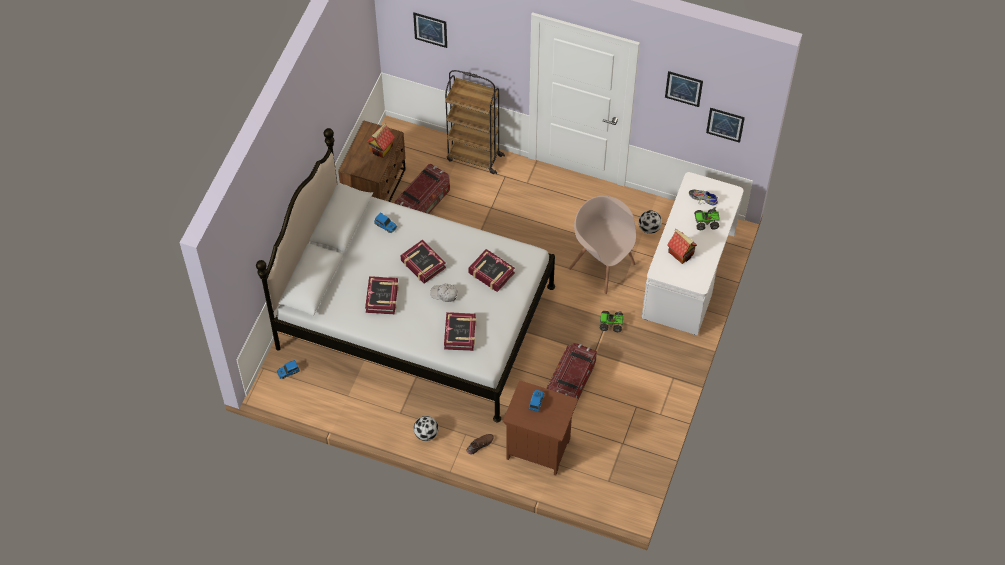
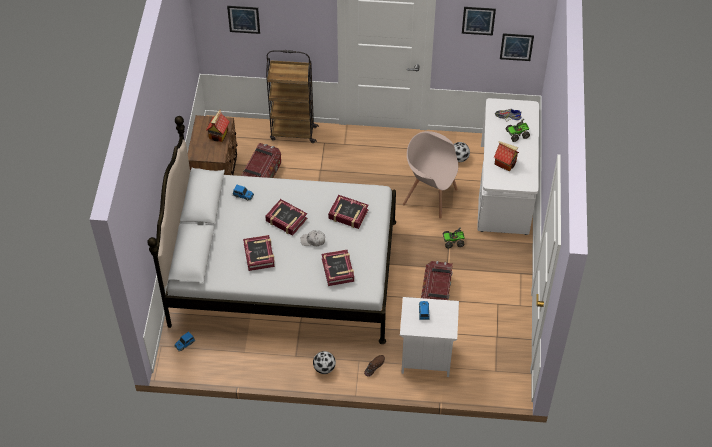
camera: 15 degrees left, 5 degrees down
(538, 447) = (425, 356): brown nightstand -> white nightstand

